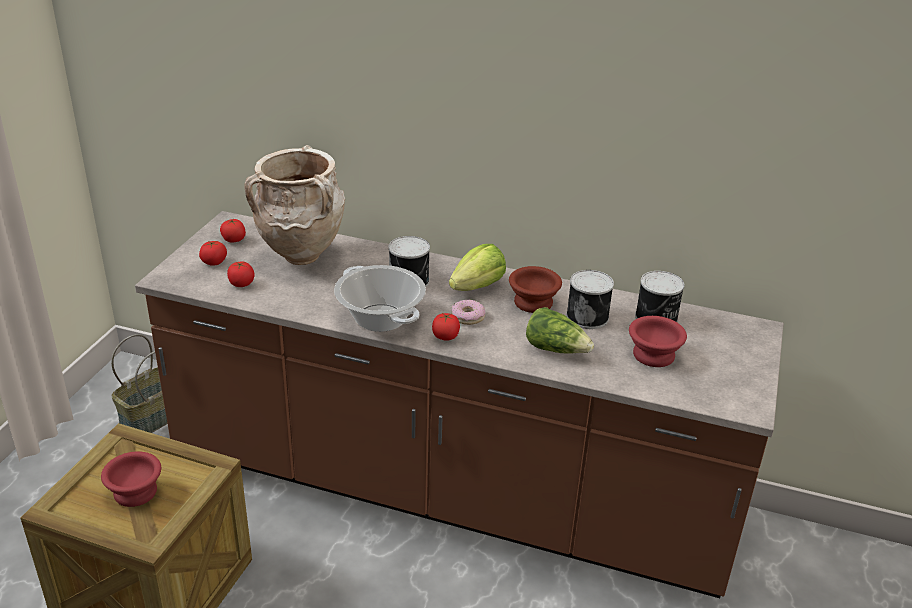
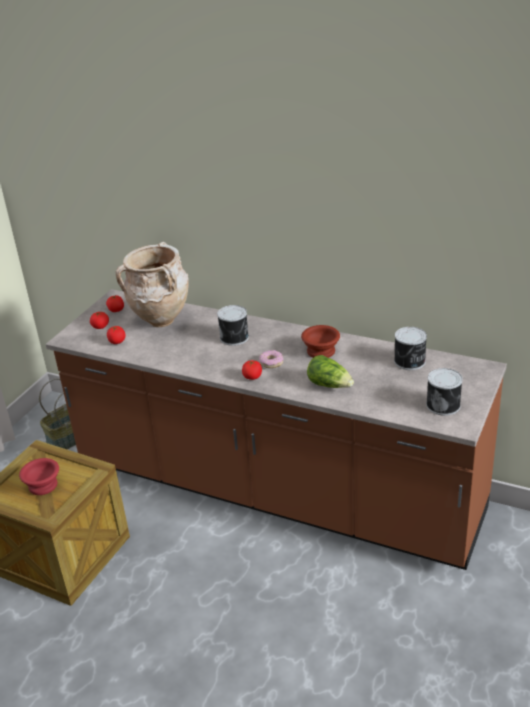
camera: 10 degrees right, 0 degrees up
(380, 318) = (209, 364): cooking pot -> none
(477, 286) = (283, 340): lettuce -> none
(588, 316) = (359, 361): can -> can (443, 404)
(653, 354) = (400, 387): red bowl -> none

